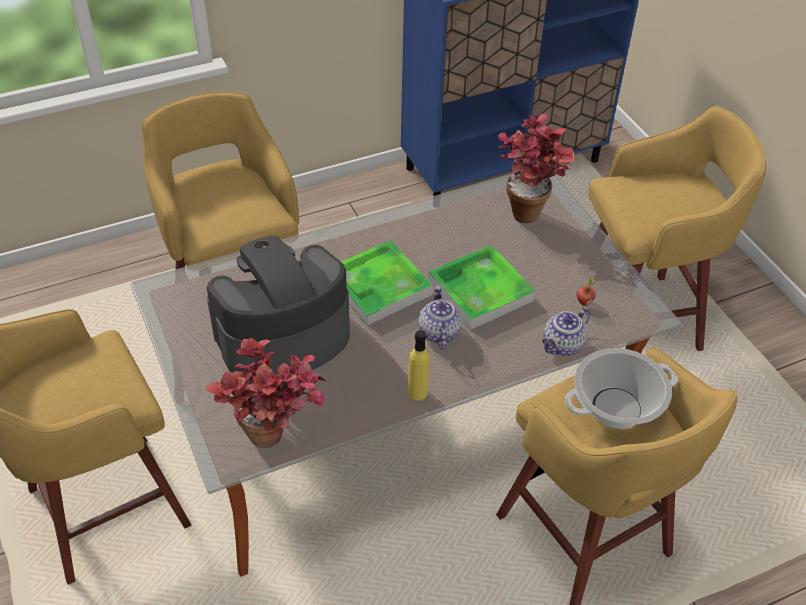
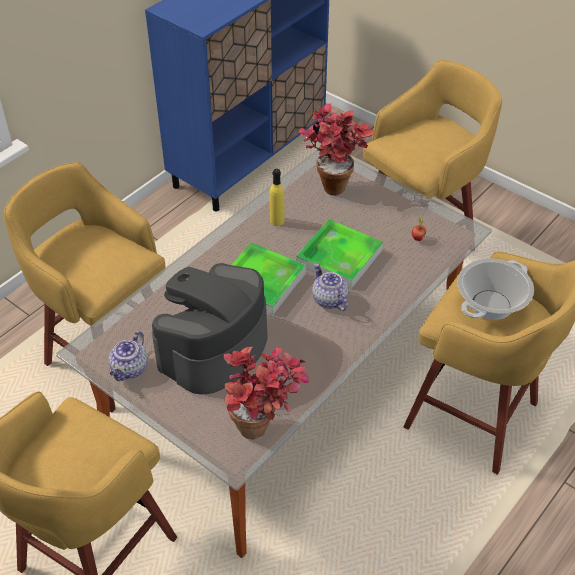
camera: 25 degrees left, 0 degrees up
(417, 392) = (343, 350): yellow bottle -> yellow bottle (277, 221)
(562, 346) = (423, 276): teapot -> teapot (130, 369)

